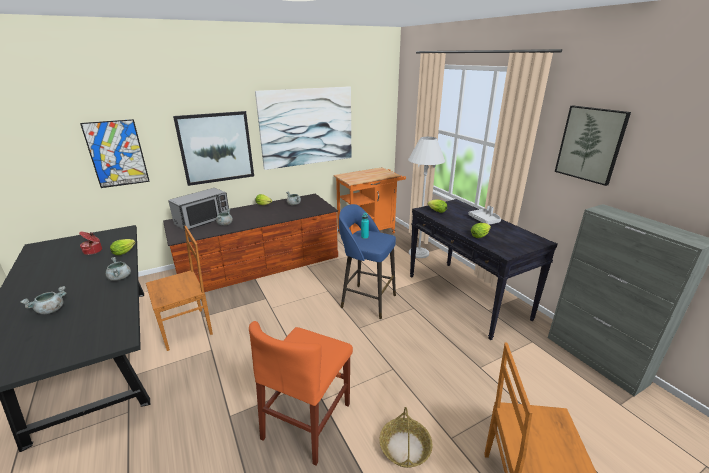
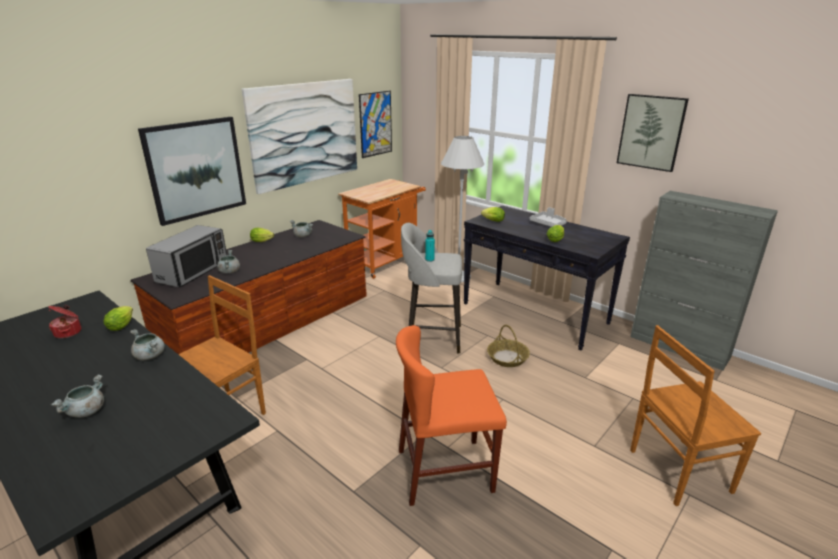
camera: 20 degrees left, 0 degrees up
(117, 154) = (61, 189): picture -> picture (375, 124)
(307, 420) = (445, 470): orange chair -> orange chair turned 75 degrees clockwise
(367, 301) = (432, 338): blue stool -> grey stool
(404, 447) = (557, 466): basket -> basket (507, 358)

